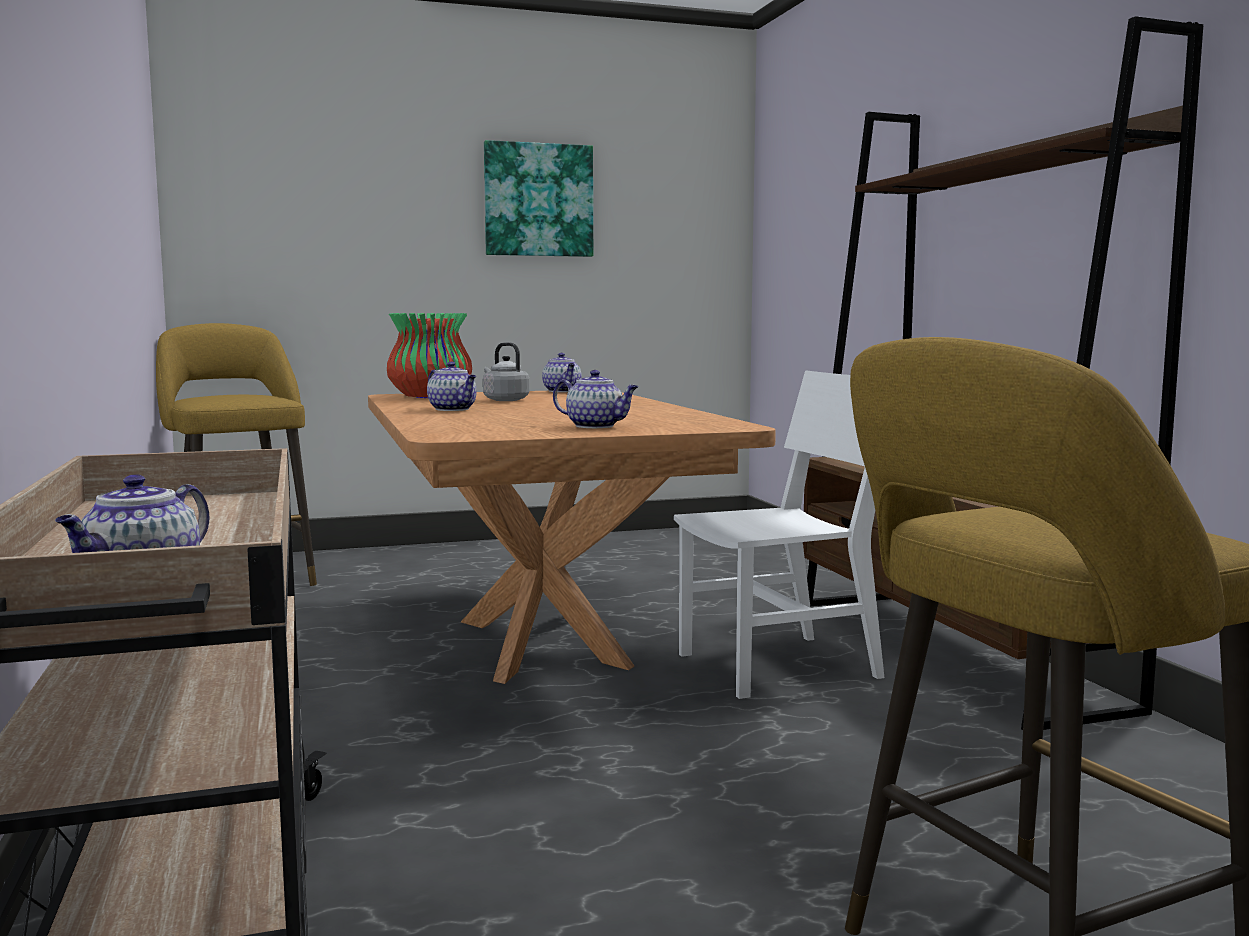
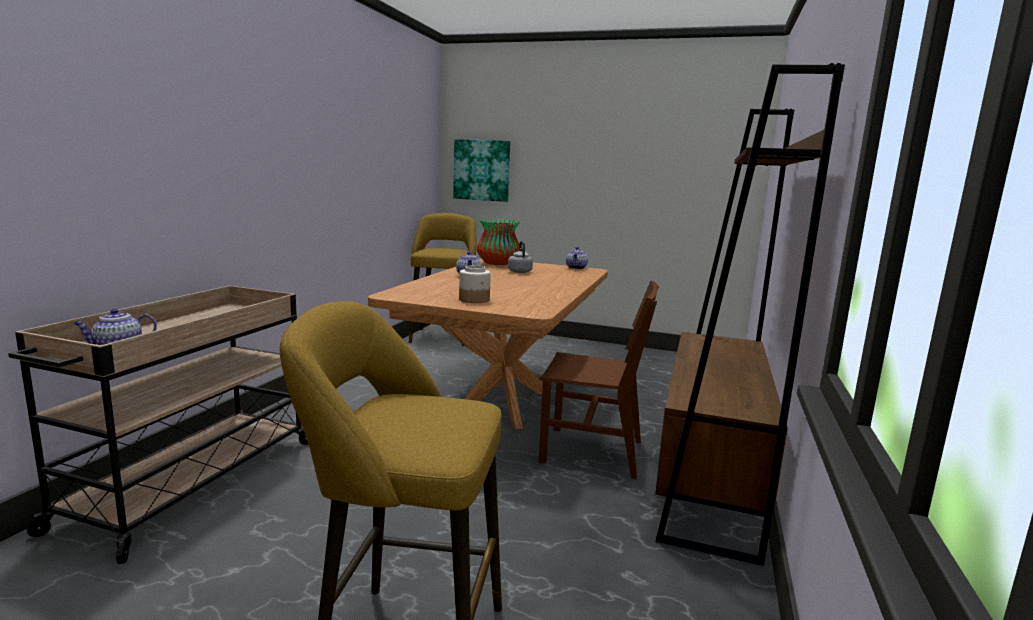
camera: 35 degrees right, 5 degrees up
(538, 200) = (624, 152): picture -> picture (482, 170)
(596, 426) = (474, 300): teapot -> jar
(778, 666) = (592, 452): white chair -> brown chair

